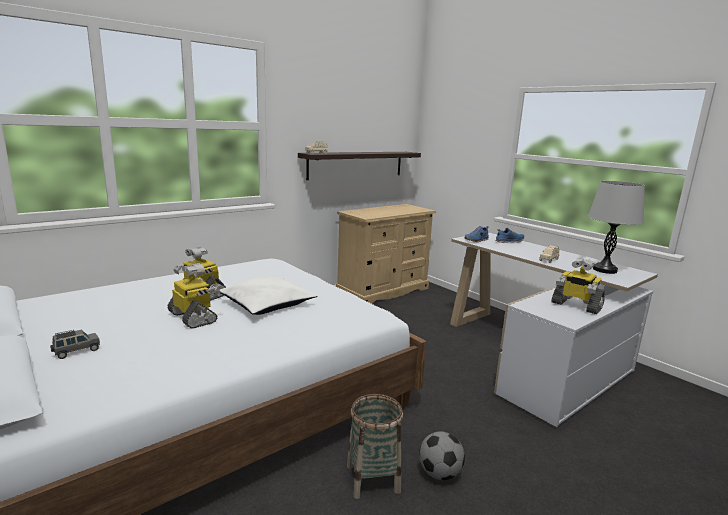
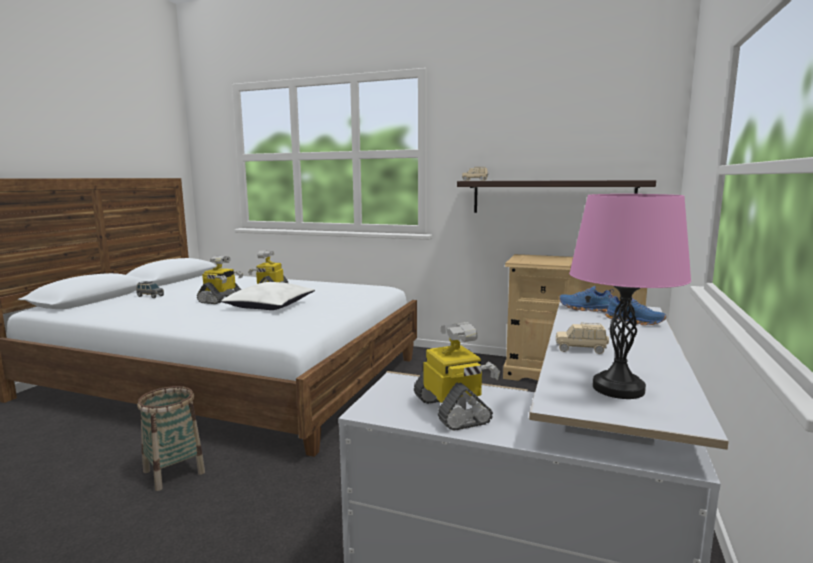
camera: 60 degrees right, 5 degrees down
(439, 474) = (195, 506): football -> none
(575, 305) = (453, 410): toy robot -> toy robot turned 150 degrees clockwise
(604, 270) = (618, 388): grey table lamp -> pink table lamp

